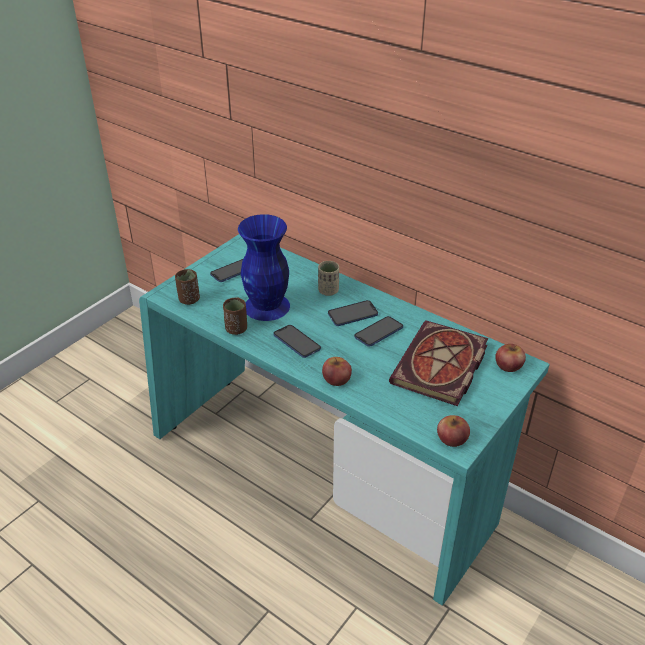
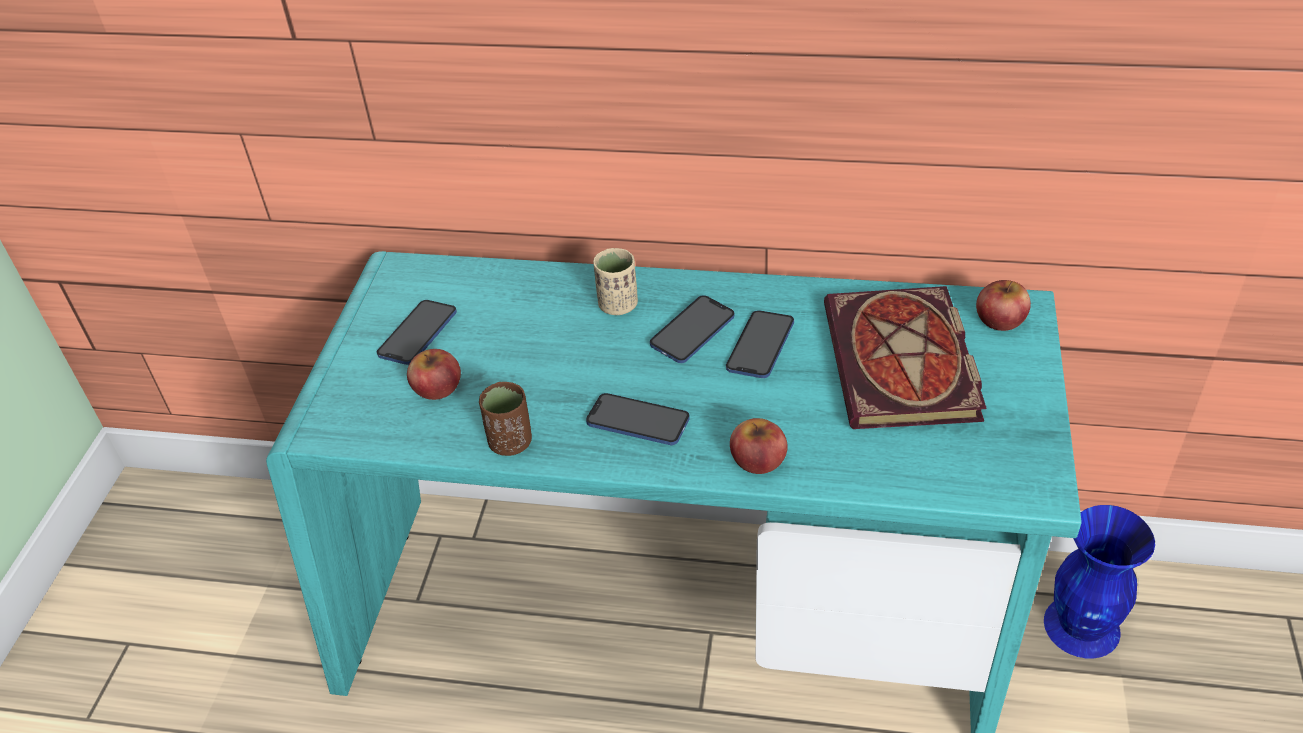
camera: 25 degrees left, 5 degrees up
(189, 300) = (375, 422): brown cup -> none
(266, 307) = (532, 377): blue vase -> blue vase (1082, 627)
(452, 438) = (1019, 481): apple -> apple (437, 387)

